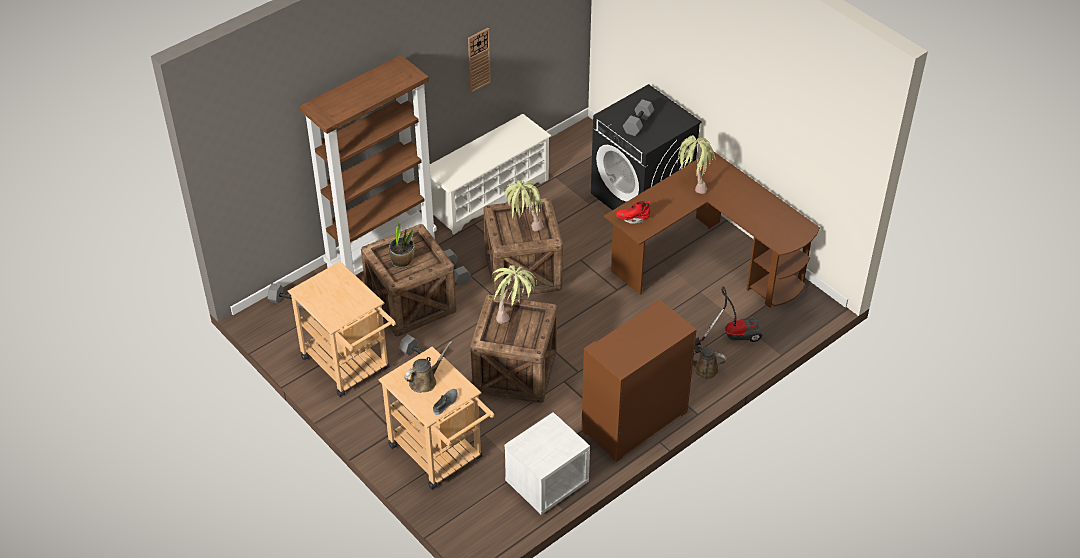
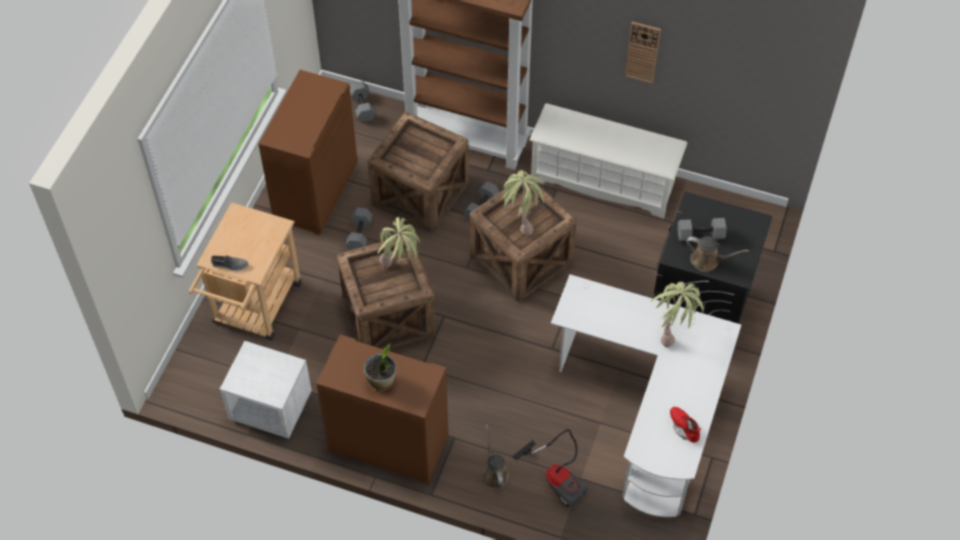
camera: 60 degrees right, 10 degrees up
(350, 367) = (315, 190): beige cart -> brown cabinet
(402, 261) = (410, 151): potted plant -> potted plant (381, 381)
(425, 381) = (248, 236): brown watering can -> brown watering can (707, 260)
(632, 218) = (582, 300): red boot -> red boot (684, 428)
(709, 262) = (649, 412): brown desk -> white desk

